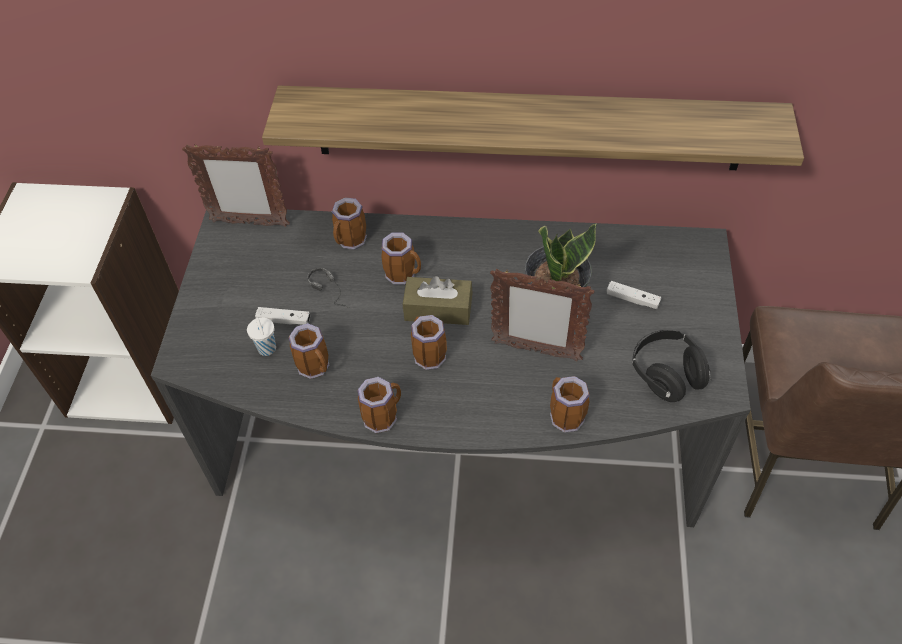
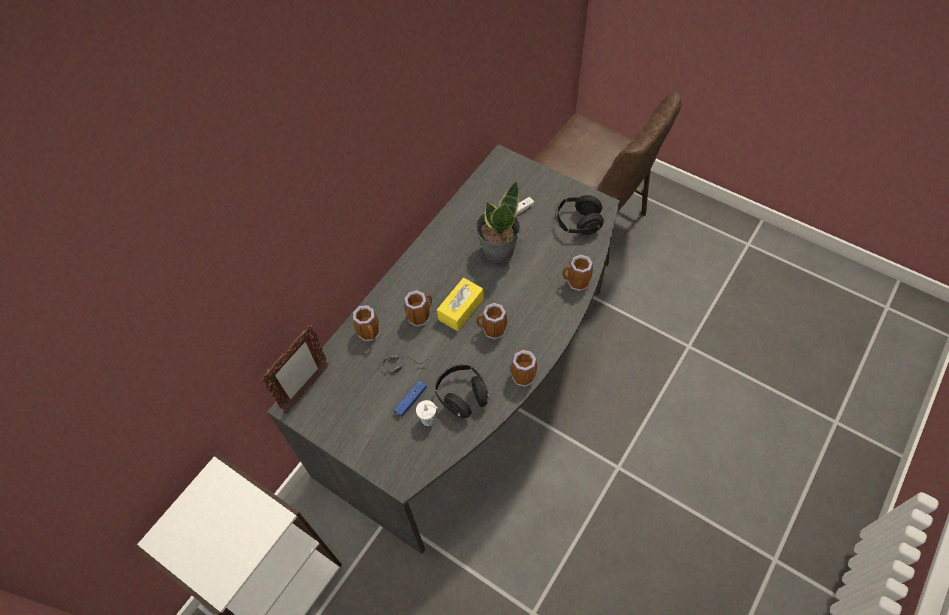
camera: 60 degrees left, 5 degrees up
(284, 320) = (411, 400): white game controller -> blue game controller
(316, 367) = (462, 396): mug -> black headphones
(438, 309) = (461, 309): brown tissue box -> yellow tissue box
(527, 128) = (406, 177): shelf -> none
(535, 351) = (524, 274): picture frame -> none

